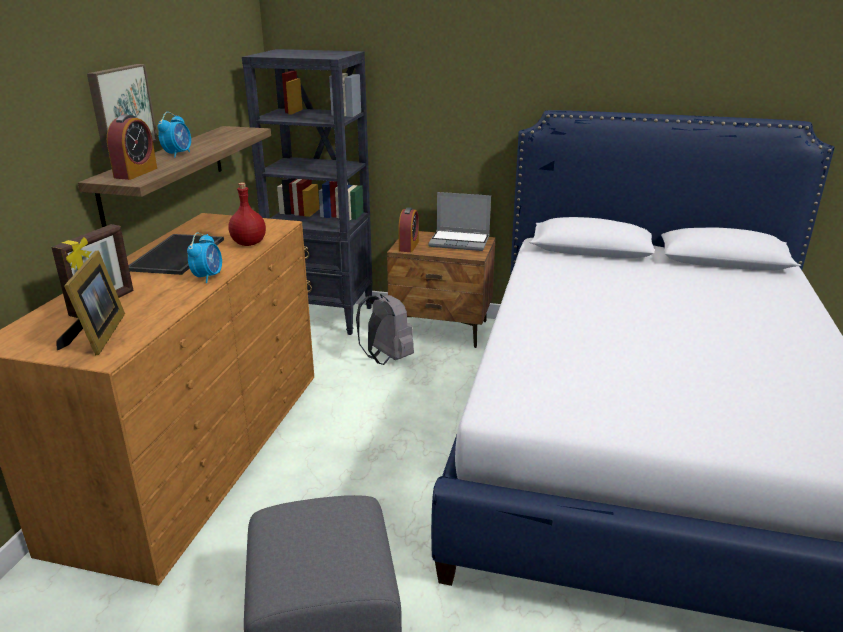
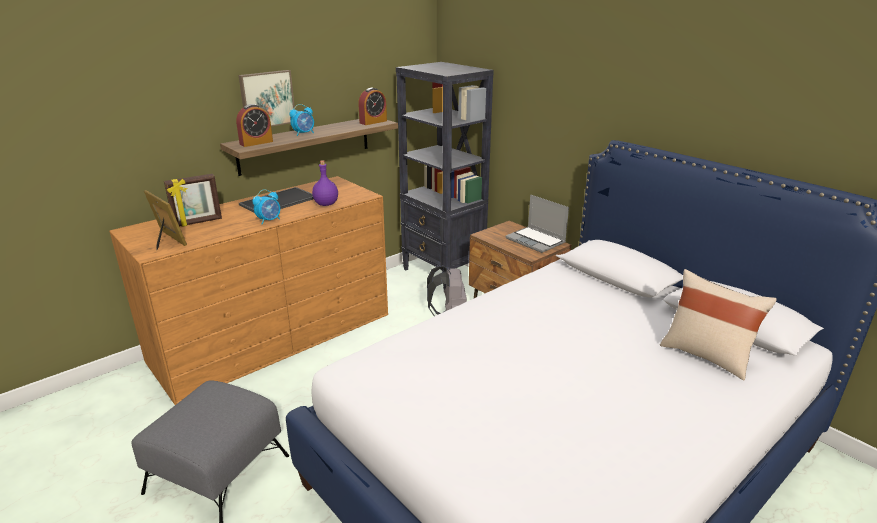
camera: 35 degrees right, 0 degrees up
(98, 335) = (167, 240): picture frame -> picture frame turned 75 degrees counterclockwise
(248, 243) = (326, 204): red bottle -> purple bottle
(408, 246) = (491, 234): alarm clock -> alarm clock (373, 122)
(741, 287) = (706, 355): none -> beige pillow

